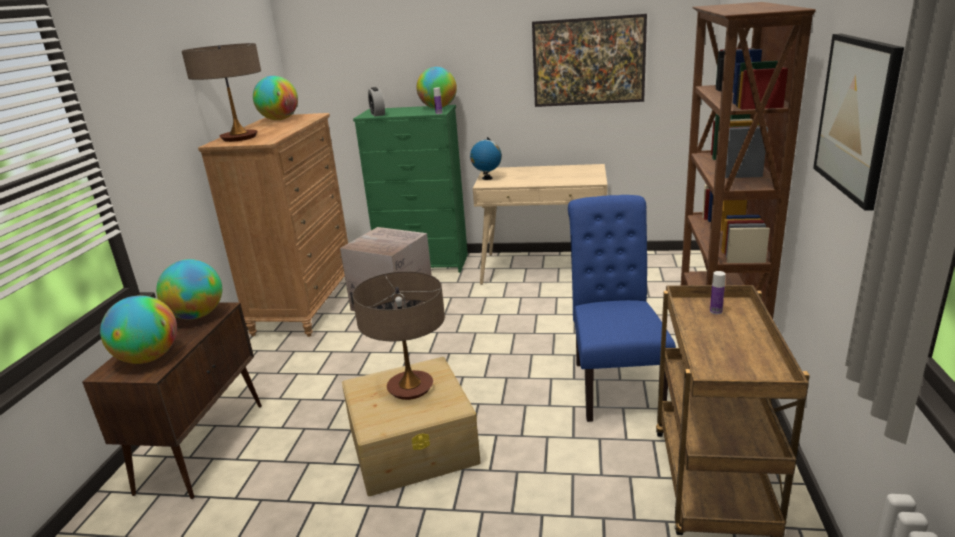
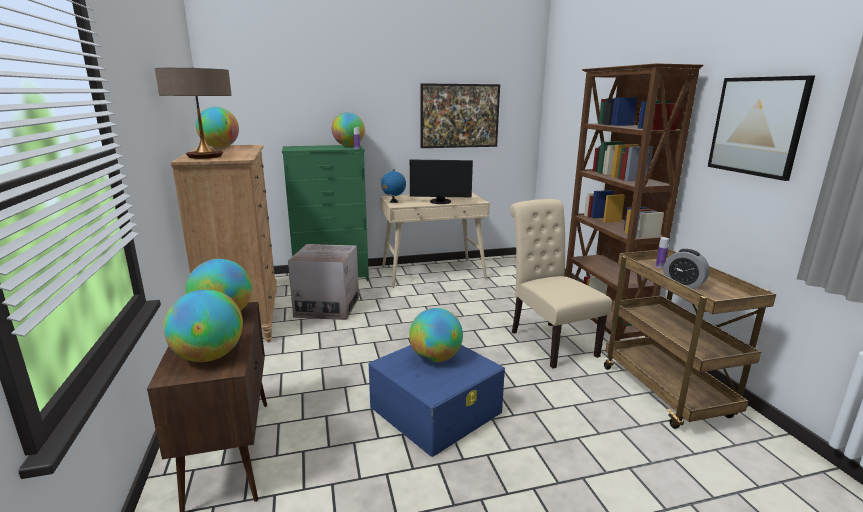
camera: 25 degrees left, 5 degrees down
(377, 114) = (300, 148): alarm clock -> alarm clock (683, 283)
(410, 388) = (435, 358): table lamp -> globe
(413, 444) = (436, 409): beige storage box -> blue storage box
(543, 181) = (440, 202): none -> monitor
(614, 384) = (549, 341): blue chair -> beige chair

